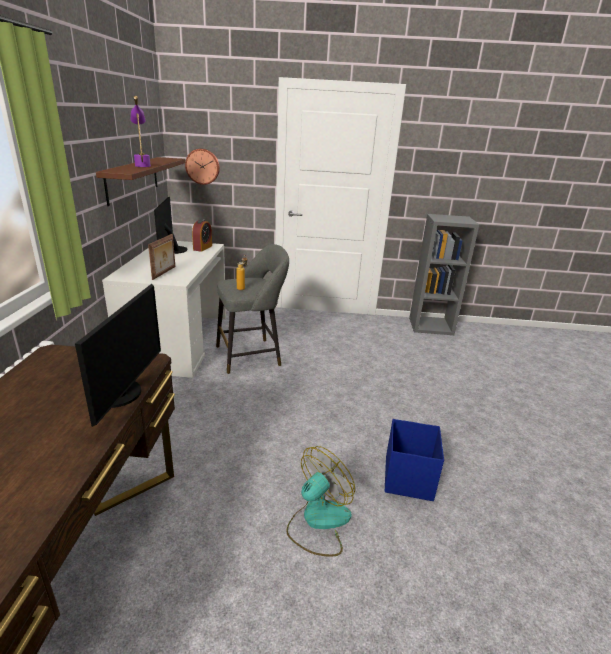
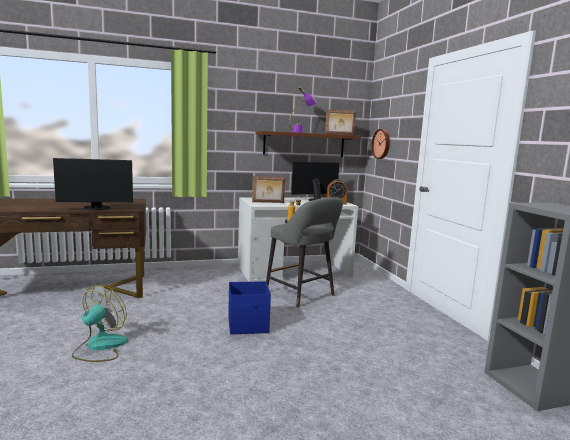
camera: 70 degrees right, 15 degrees down
(162, 159) = (339, 134): none -> picture frame
(318, 522) = (100, 347): fan -> fan turned 90 degrees counterclockwise
(408, 478) = (159, 384): blue storage box -> blue storage box (248, 326)

